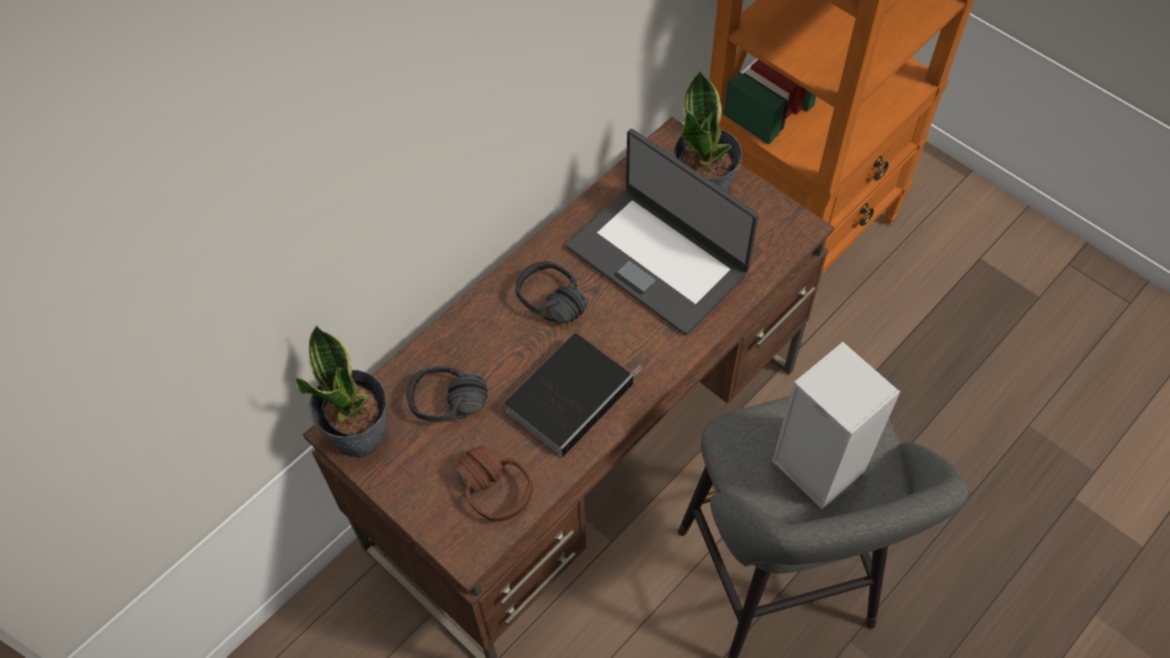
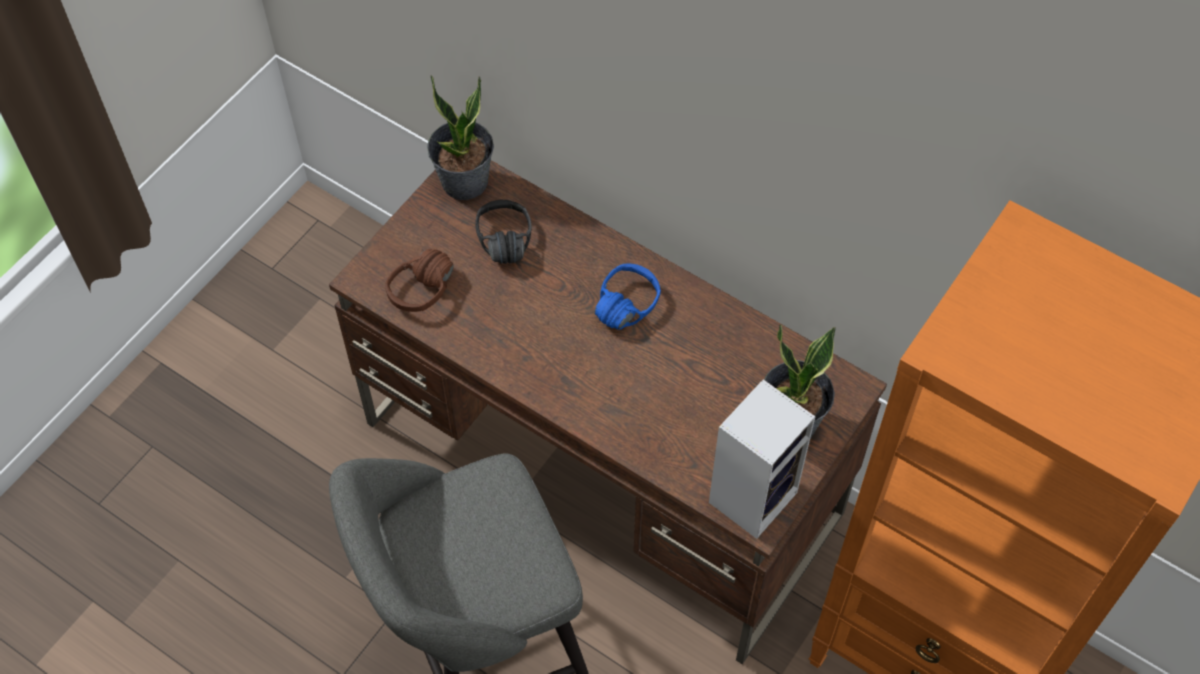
camera: 80 degrees right, 0 degrees up
(544, 309) = (616, 300): black headphones -> blue headphones
(571, 395) = (524, 334): book -> none
(658, 258) = (693, 390): laptop -> none
(814, 465) = (472, 545): speaker -> speaker (753, 494)

